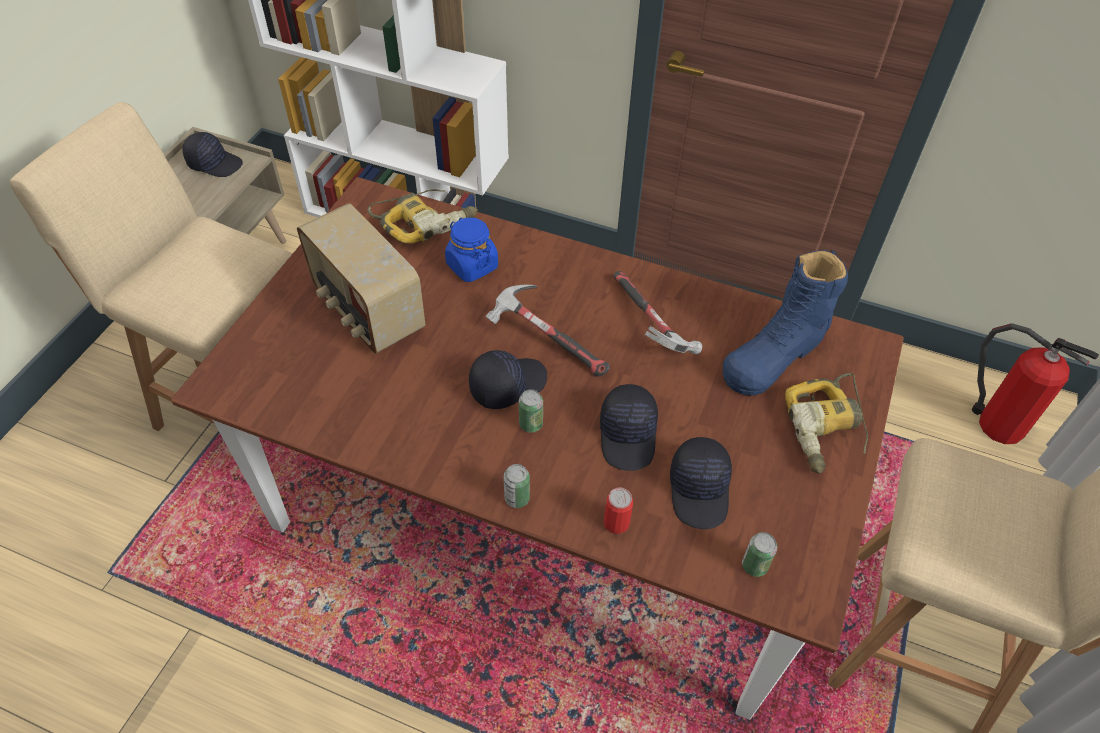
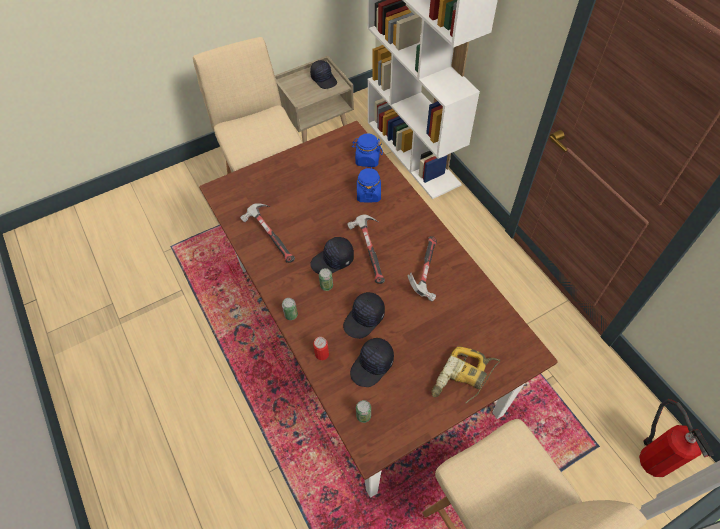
camera: 40 degrees right, 5 degrees up
(367, 311) = (304, 190): radio -> none
(375, 406) = (270, 237): none -> hammer
(425, 221) = (367, 159): power drill -> blue jar
(507, 384) = (333, 261): black cap -> black cap turned 150 degrees clockwise
(775, 354) = (474, 326): blue boot -> none

